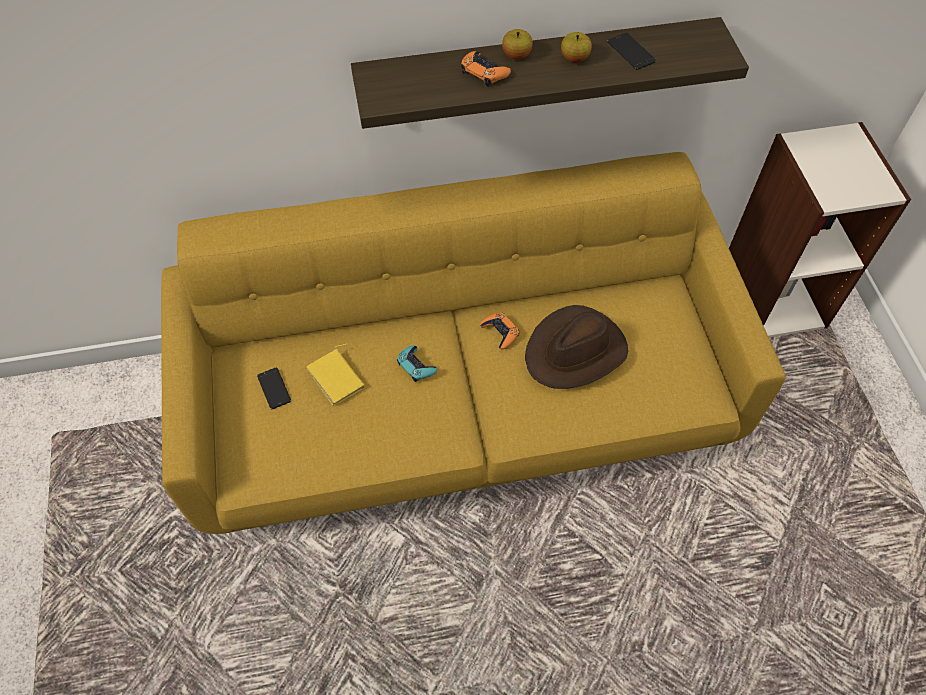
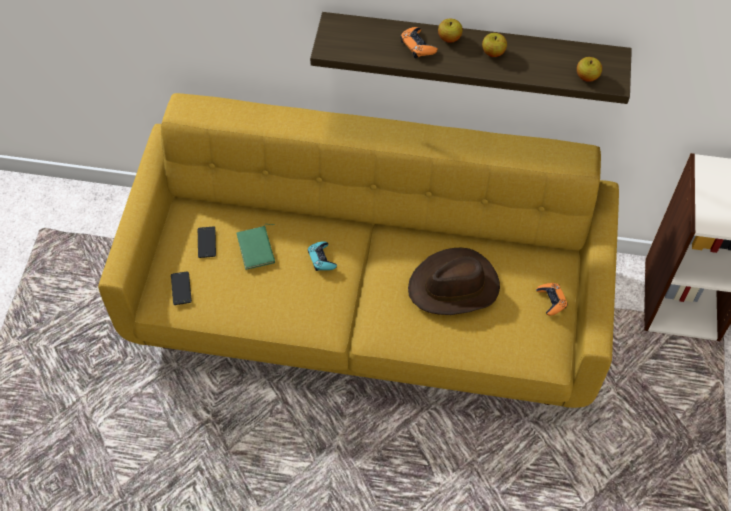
camera: 20 degrees right, 0 degrees up
(337, 378) = (257, 249): yellow book -> green book
(500, 332) = (400, 252): orange game controller -> orange game controller (551, 300)
(631, 52) = (540, 59): phone -> phone (181, 288)
(692, 58) = (587, 77): none -> apple

